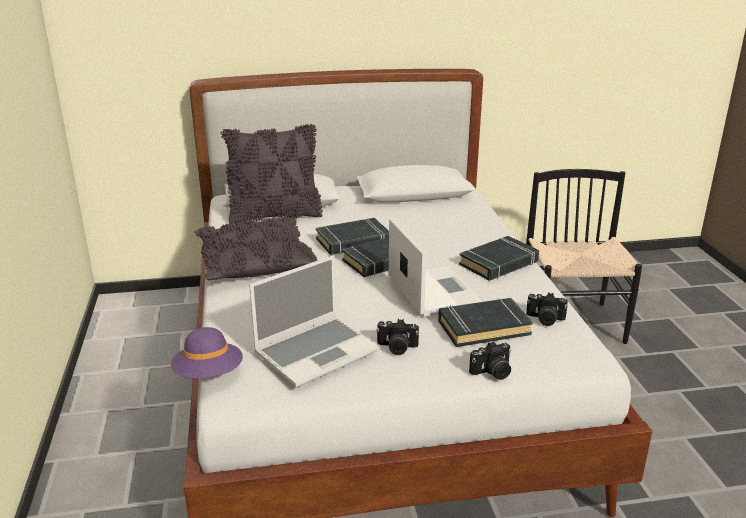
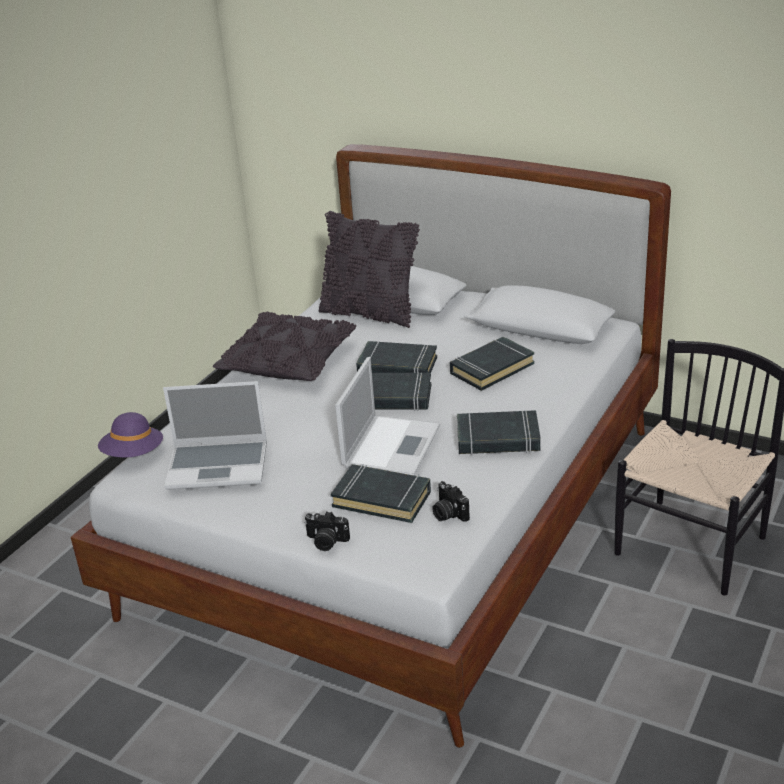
camera: 40 degrees right, 5 degrees up
(396, 348) = (286, 488): camera -> none
(423, 225) = (491, 368): none -> black book

